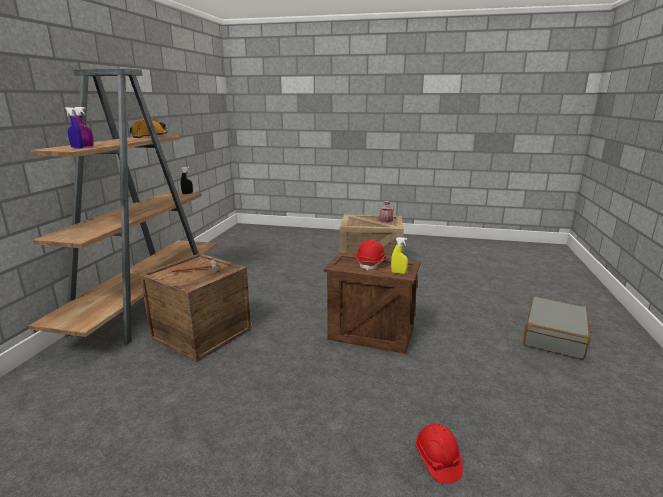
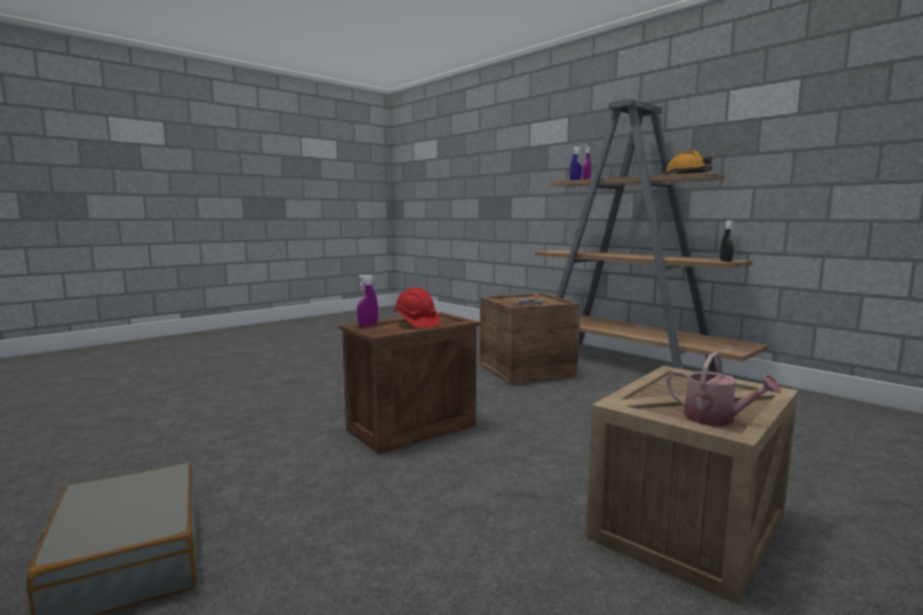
camera: 125 degrees right, 10 degrees down
(398, 273) = (368, 325): yellow spray bottle -> purple spray bottle
(437, 461) = (242, 396): red hard hat -> none

